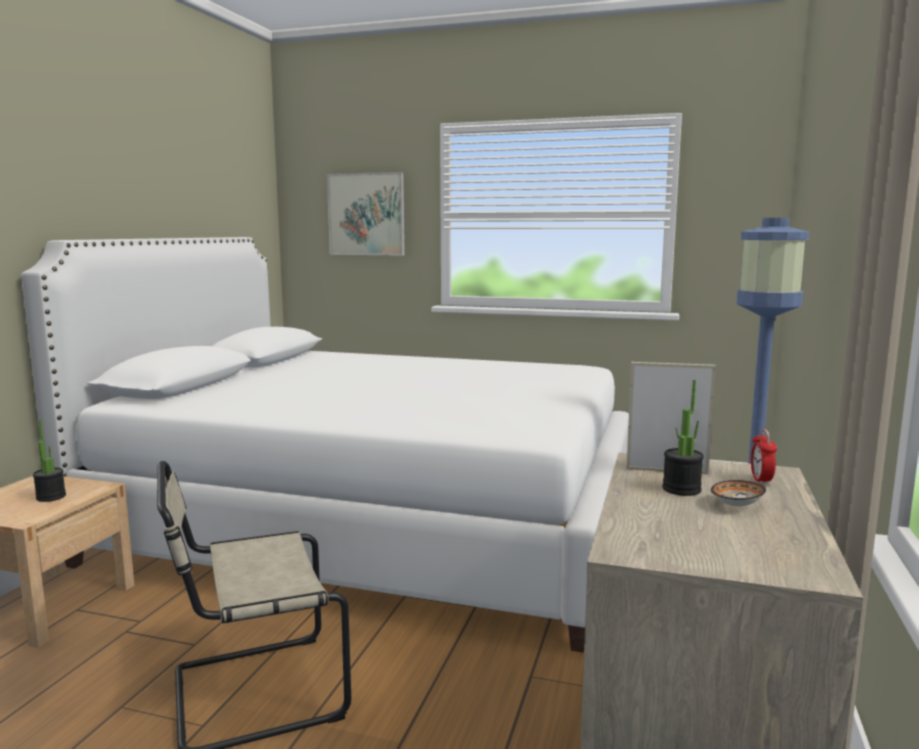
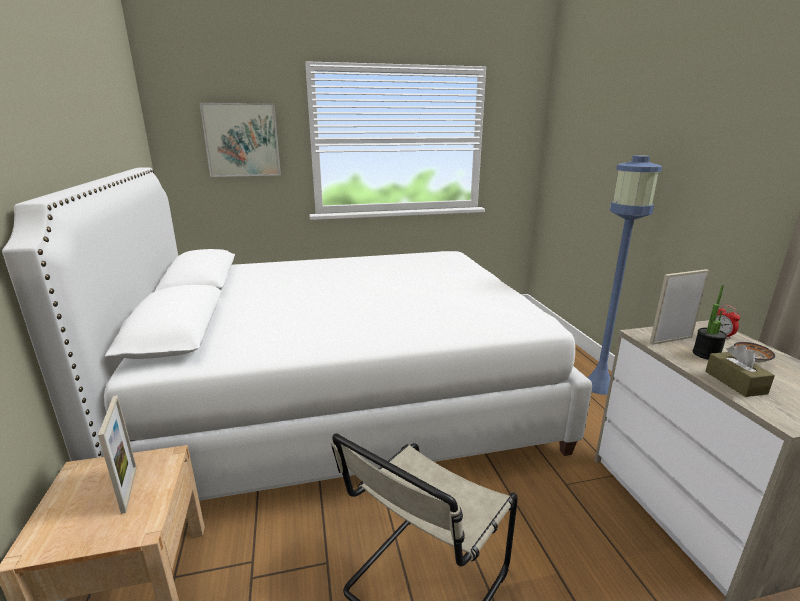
camera: 30 degrees left, 10 degrees up
(51, 497) = (129, 489): potted plant -> picture frame
(647, 514) = (735, 382): none -> brown tissue box

